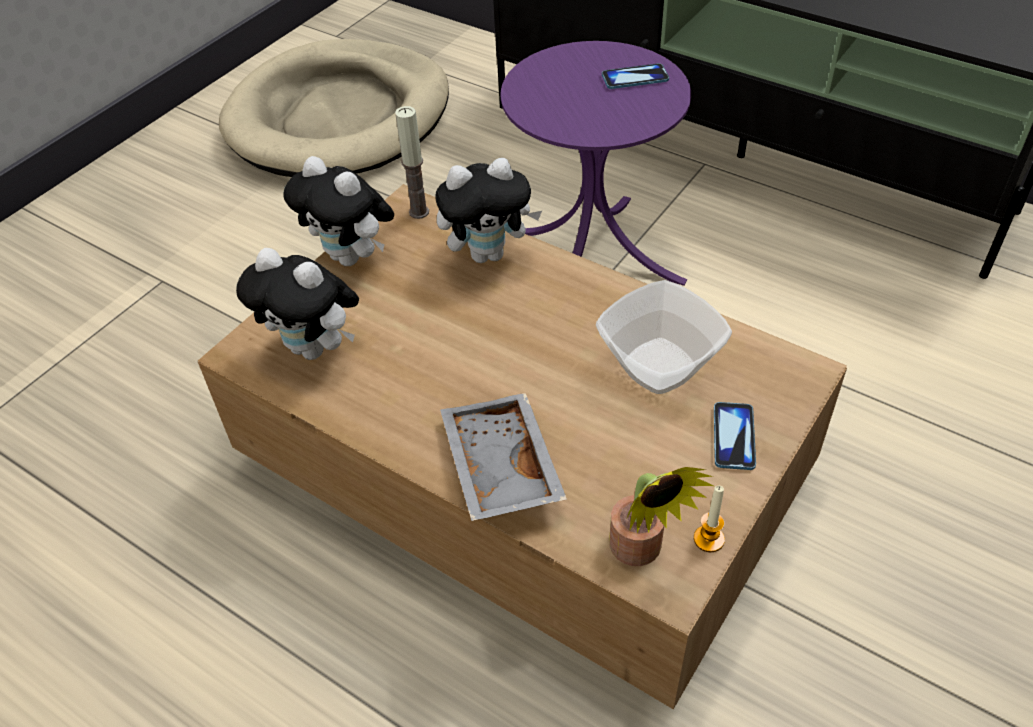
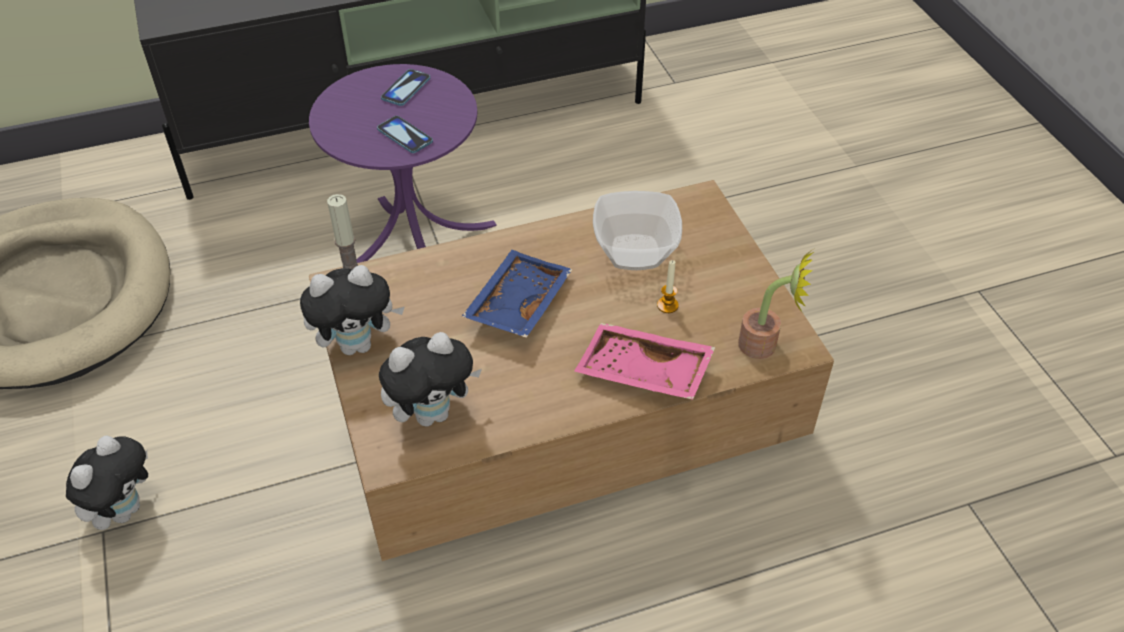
camera: 55 degrees left, 0 degrees up
(489, 253) = (443, 271): plush toy -> plush toy (124, 509)
(498, 323) = (516, 303): none -> blue tray
(498, 467) = (642, 373): grey tray -> pink tray
(709, 539) = (781, 312): candle -> candle (667, 305)
(733, 437) = (720, 256): phone -> phone (405, 136)

